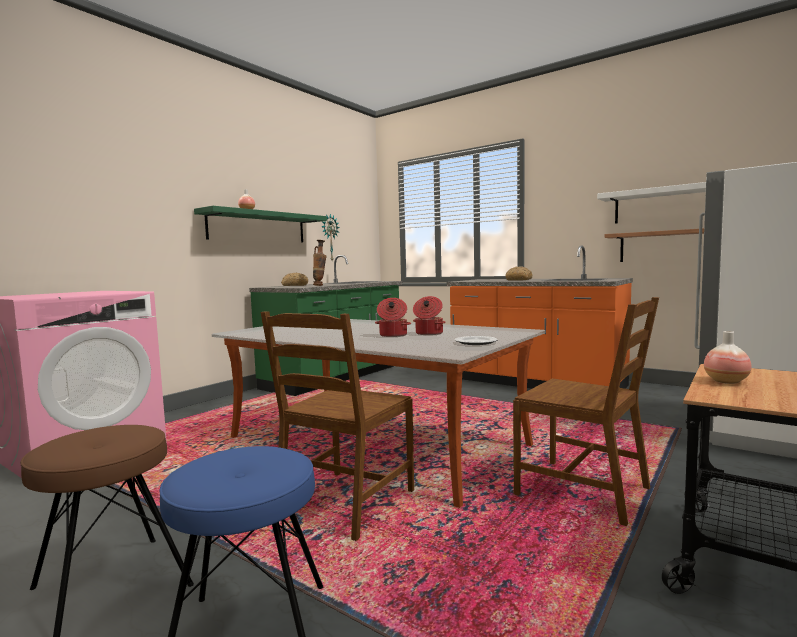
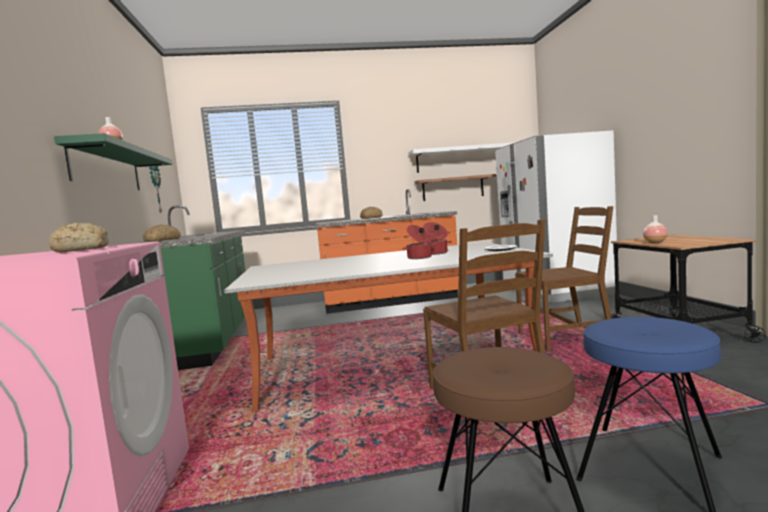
camera: 45 degrees left, 0 degrees up
(84, 294) = (80, 250): none -> bread
(320, 285) = (206, 236): vase -> none

